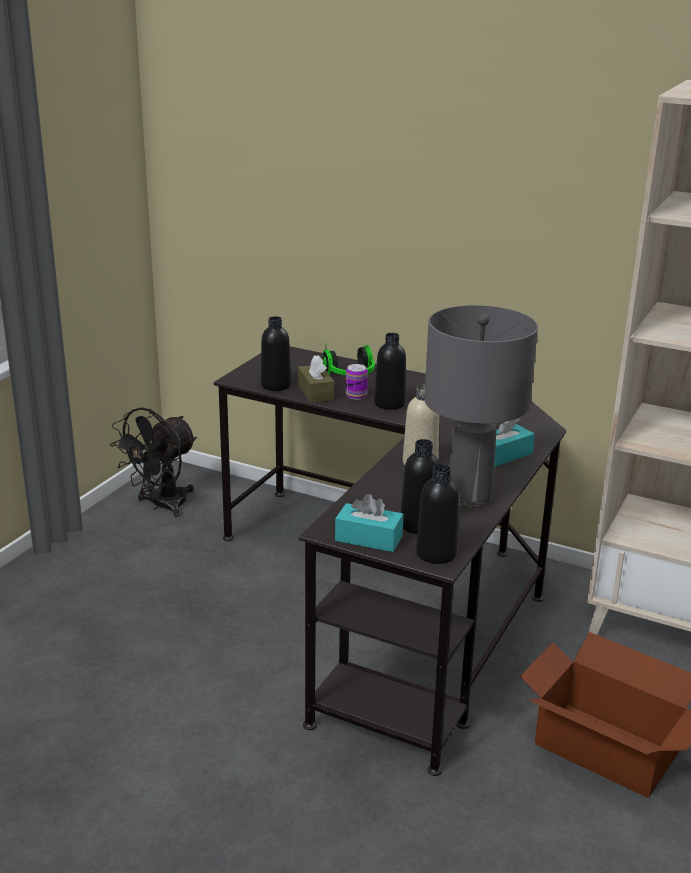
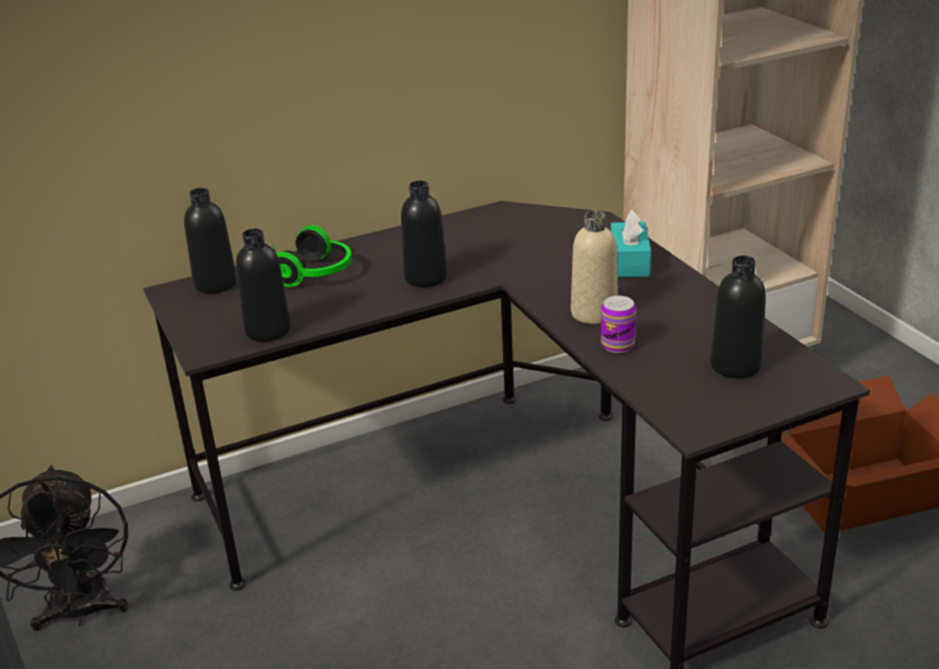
camera: 50 degrees left, 5 degrees up
(315, 392) = (328, 311): brown tissue box -> none
(356, 396) = (375, 289): can -> can (617, 345)
(368, 538) = (737, 408): turquoise tissue box -> none
(436, 553) = (807, 379): black bottle -> black bottle (215, 284)
(468, 498) = (702, 315): grey table lamp -> none

